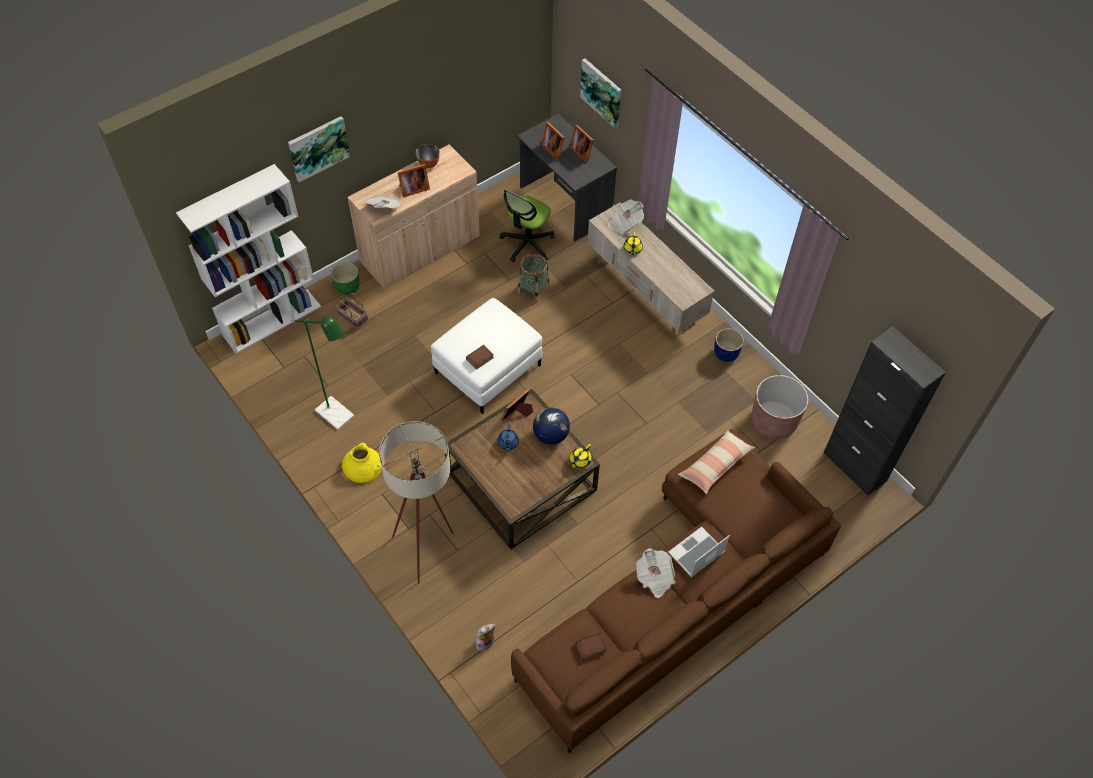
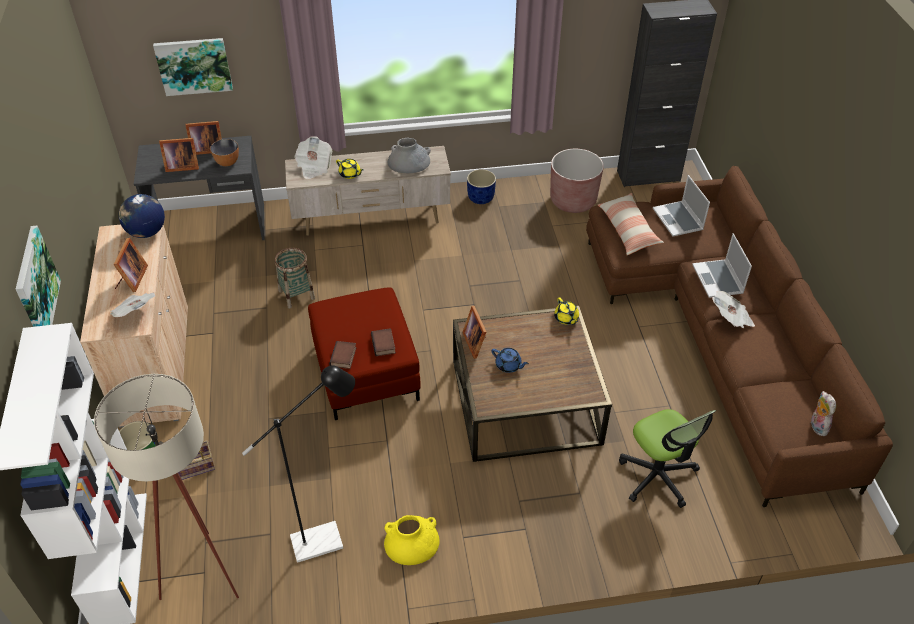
camera: 60 degrees left, 10 degrees down
(339, 417) = (326, 539): green floor lamp -> black floor lamp
(428, 164) = (110, 253): bowl -> bowl (227, 162)
(428, 547) = (562, 519): beige floor lamp -> beige floor lamp (204, 566)
(484, 641) = (705, 514): plush toy -> plush toy (816, 426)
(488, 370) = (367, 372): white ottoman -> red ottoman
(527, 244) = (234, 275): office chair -> office chair (658, 476)
(550, 435) = (521, 328): globe -> globe (146, 232)
(591, 648) = (791, 398): book -> book (344, 357)
(675, 278) = (408, 162): none -> grey vase
(755, 498) = (678, 220): none -> laptop

